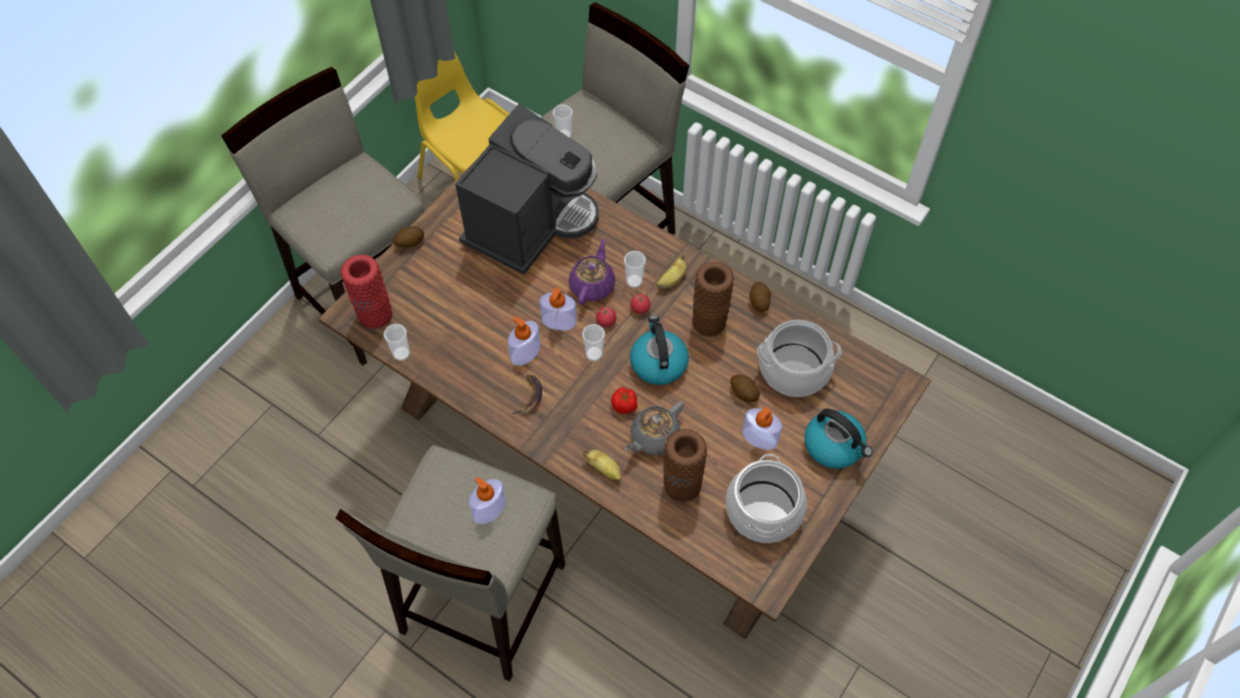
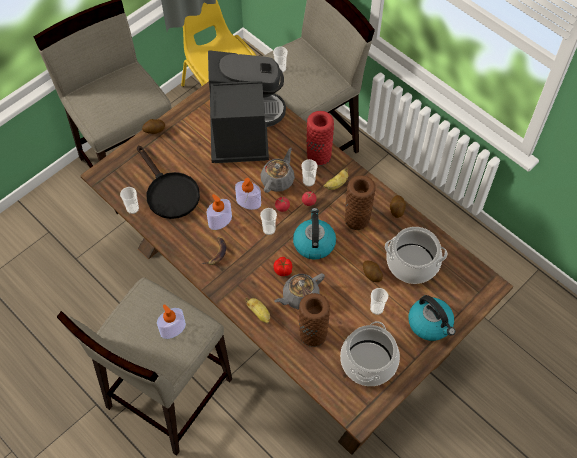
camera: 10 degrees right, 0 degrees up
(375, 315) = (119, 178): red vase -> red vase (318, 155)
(447, 323) = (169, 192): none -> black frying pan
(530, 222) = (242, 128): coffee machine -> coffee machine turned 45 degrees counterclockwise
(592, 285) = (278, 180): purple teapot -> grey teapot
(759, 437) = (376, 309): soap dispenser -> cup

